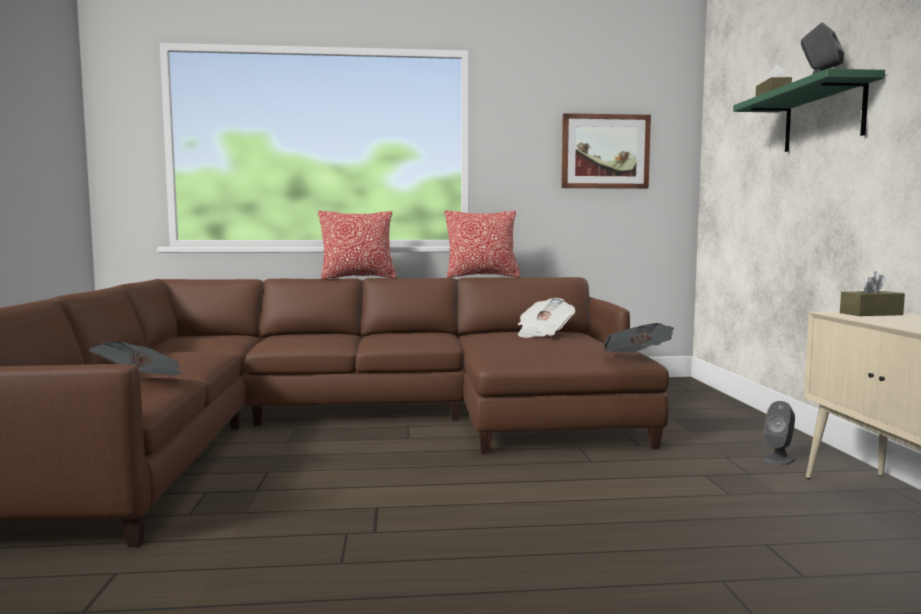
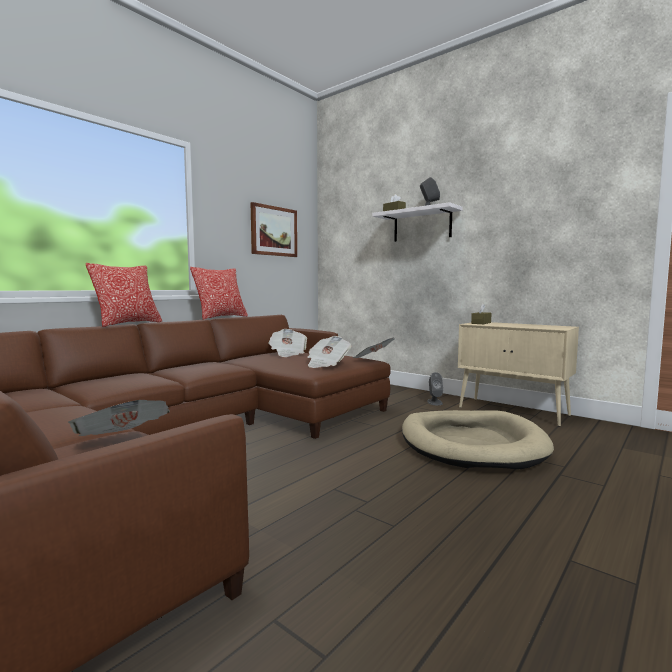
camera: 45 degrees left, 0 degrees up
(546, 354) = (327, 364): none -> newspaper
(674, 529) = (471, 444): none -> beige dog bed
(823, 117) = (422, 225): green shelf -> white shelf

